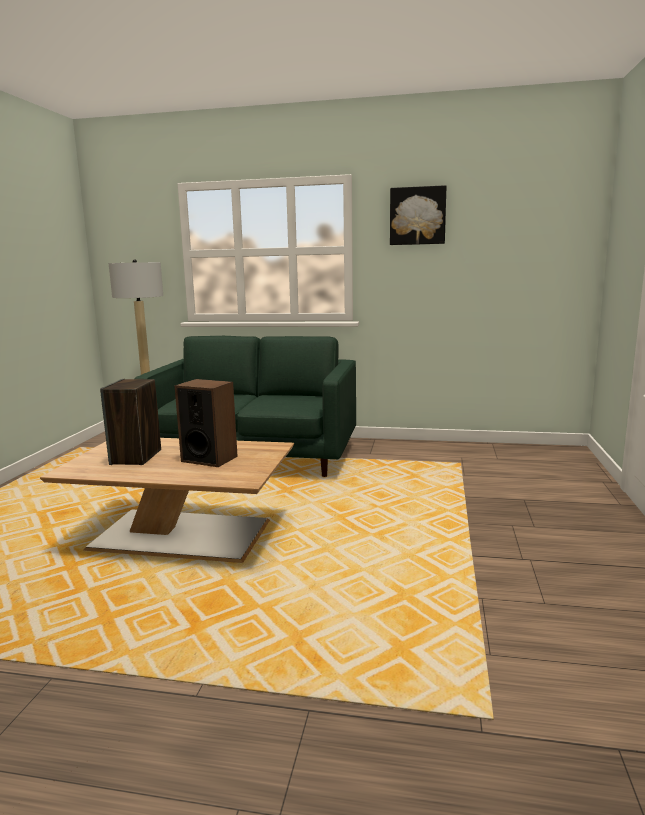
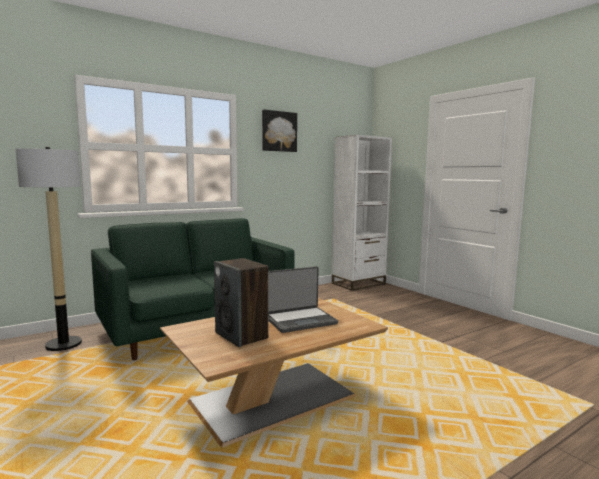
camera: 45 degrees left, 5 degrees down
(209, 459) = (300, 320): speaker -> laptop
(547, 453) = (358, 284): none -> white bookcase

